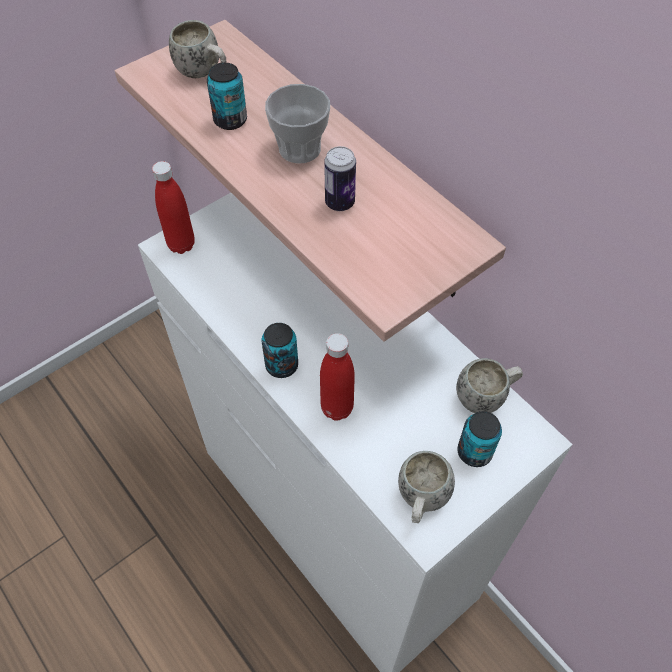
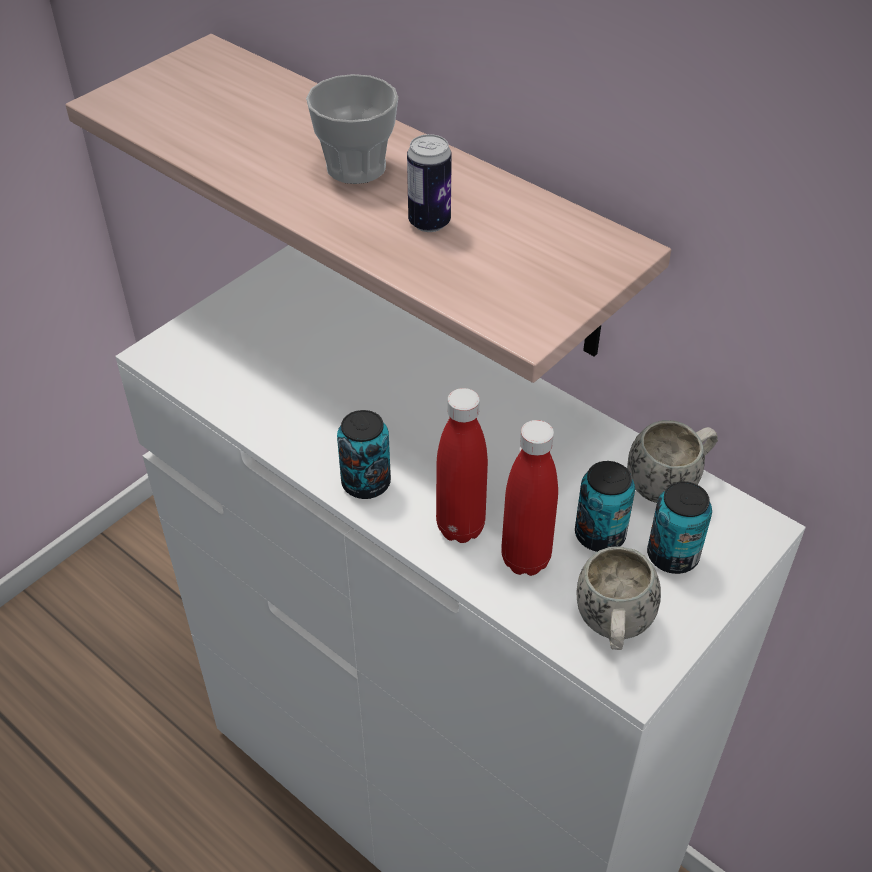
camera: 10 degrees left, 10 degrees down
(181, 245) = (182, 348): red bottle -> red bottle (525, 559)
(204, 73) = (197, 95): white mug -> none
(230, 120) = (249, 144): can -> can (600, 535)

